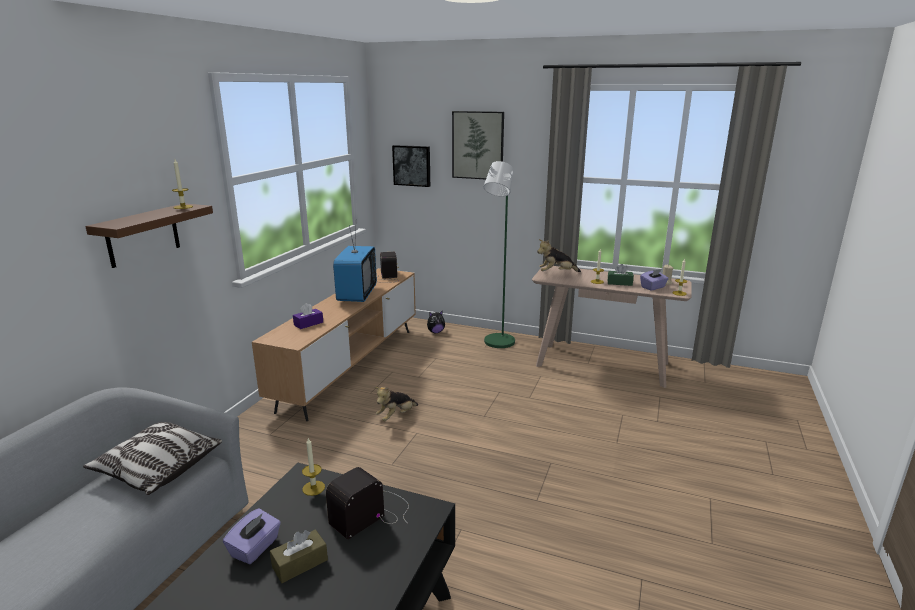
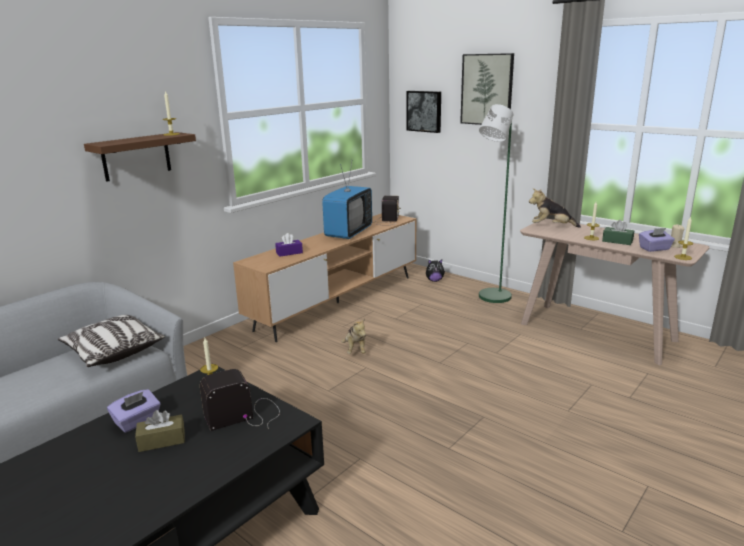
camera: 20 degrees right, 0 degrees up
(396, 416) = (355, 350): plush toy -> plush toy turned 75 degrees counterclockwise

